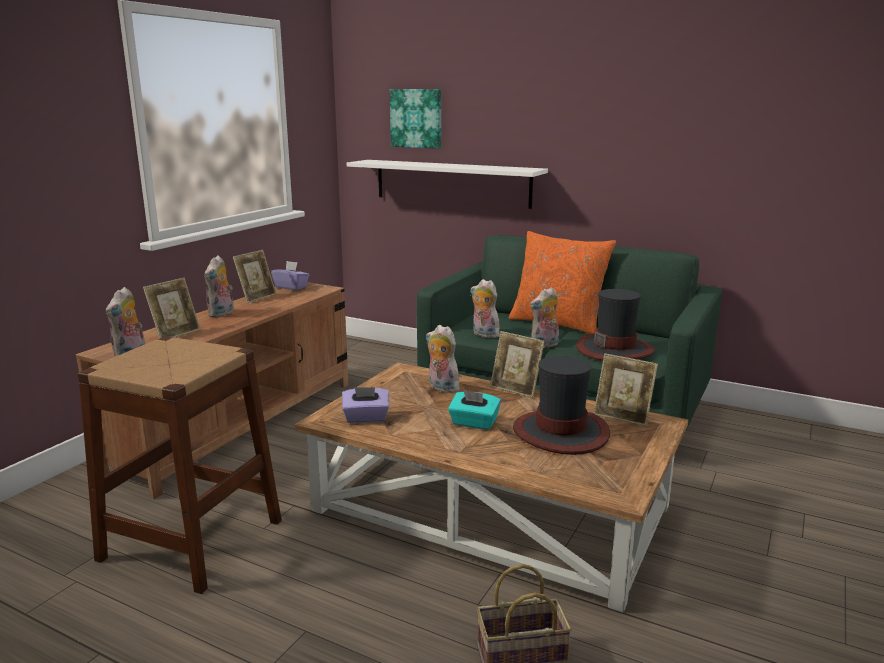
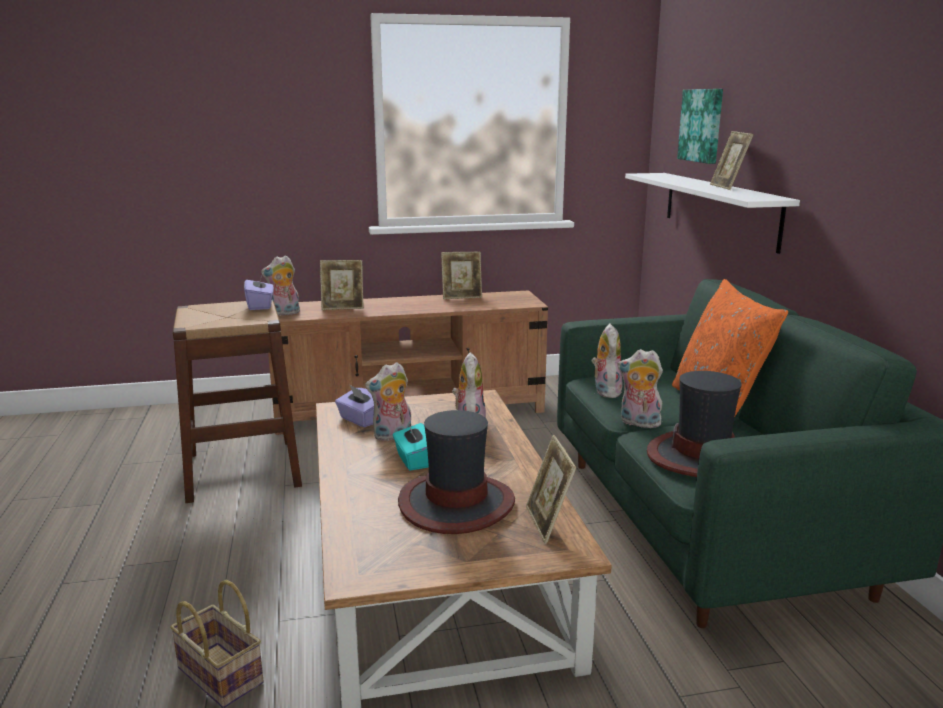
camera: 50 degrees right, 0 degrees up
(222, 314) = (405, 302): plush toy -> plush toy (392, 436)
(291, 287) = (509, 295): purple tissue box -> purple tissue box (260, 305)
(515, 389) = (523, 452): picture frame -> picture frame (728, 187)

